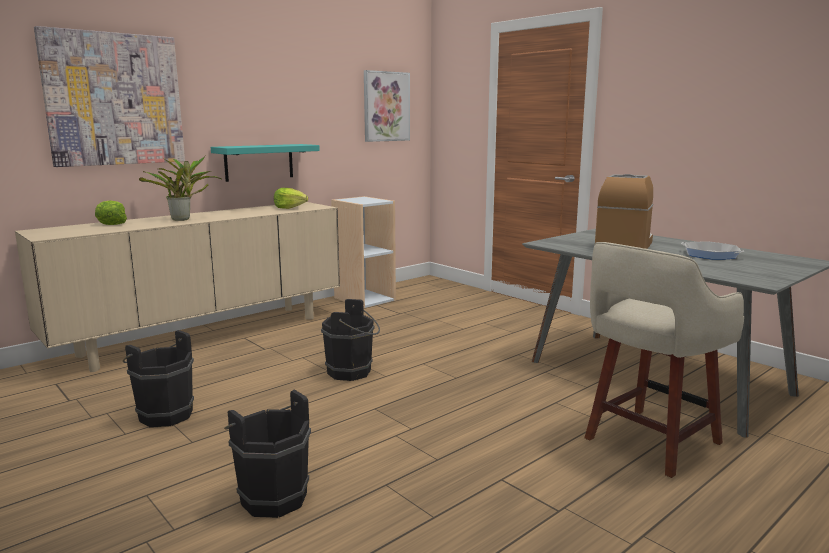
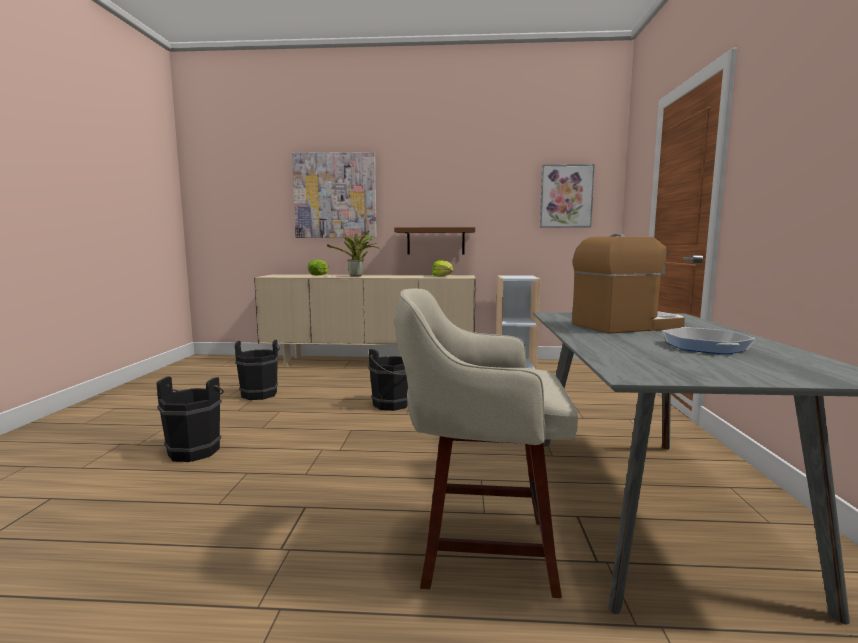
camera: 45 degrees right, 5 degrees down
(259, 162) = (435, 241): turquoise shelf -> brown shelf

